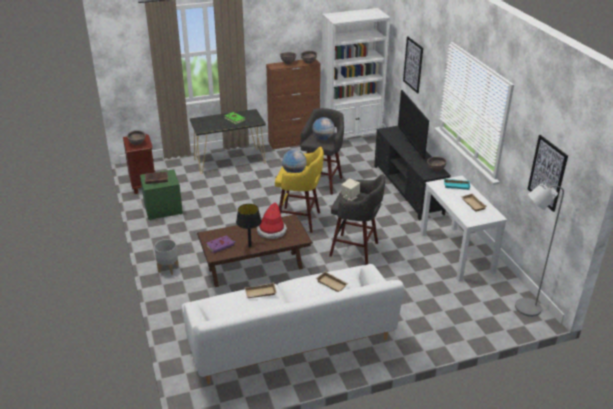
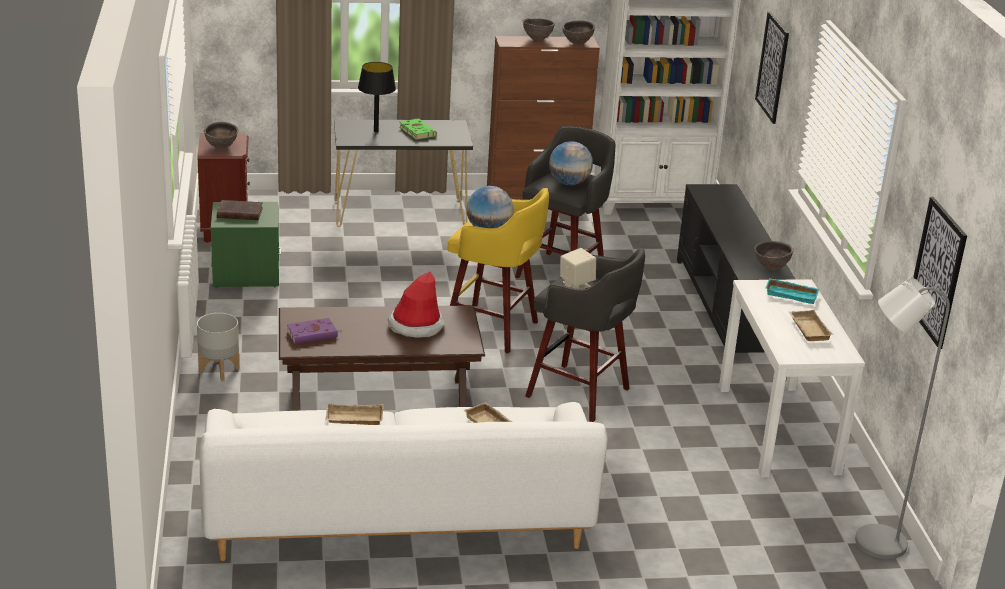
camera: 10 degrees right, 5 degrees down
(250, 246) = (366, 343): black table lamp -> black table lamp (376, 131)
(411, 145) = (743, 220): television -> none

